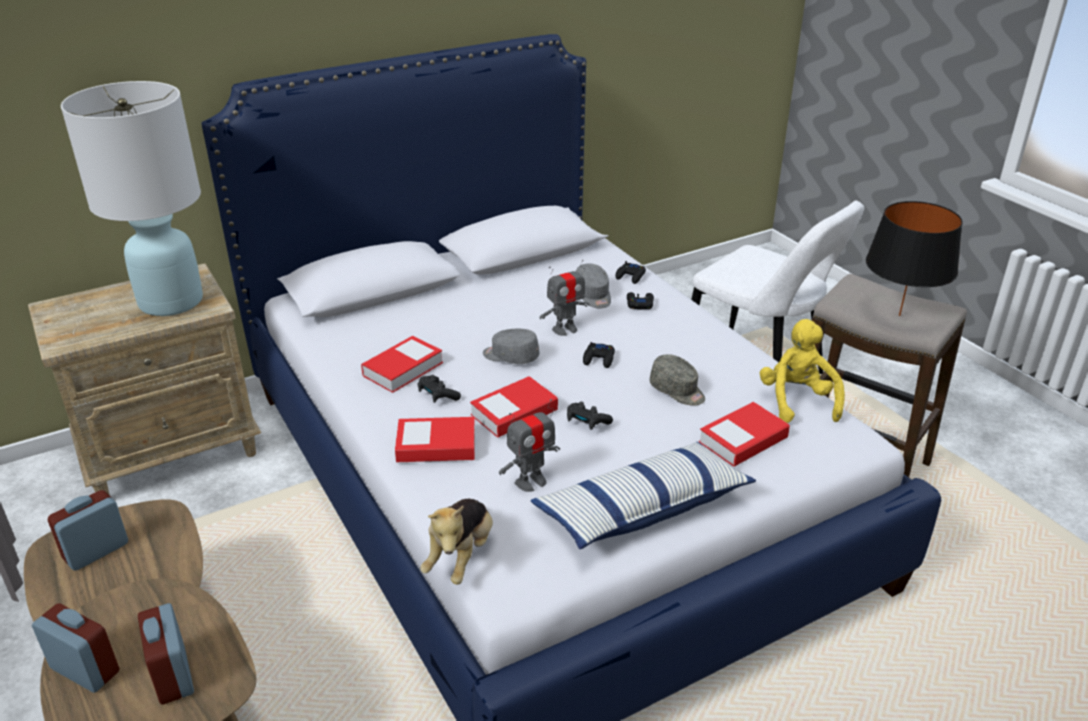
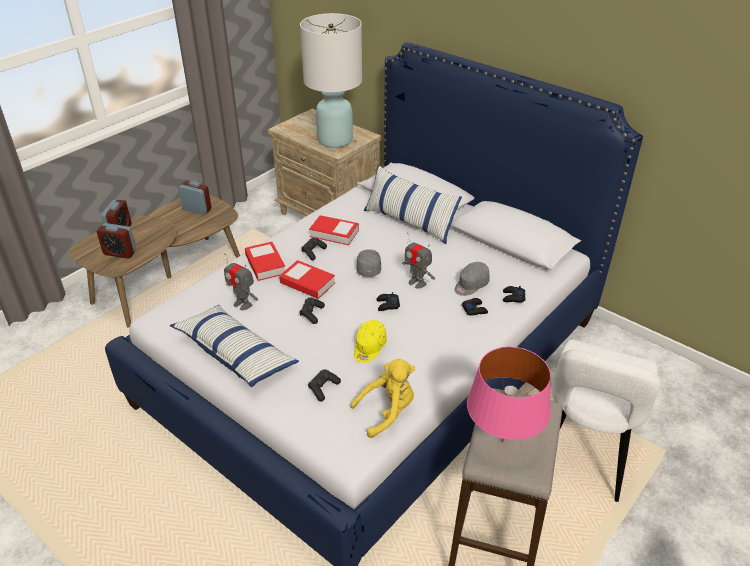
camera: 70 degrees right, 5 degrees up
(173, 675) = (120, 253): alarm clock -> alarm clock turned 120 degrees counterclockwise
(426, 305) = (409, 222): none -> pillow
(461, 556) = (177, 296): plush toy -> none
(677, 391) = (369, 348): grey cap -> yellow cap
(743, 440) = (323, 388): book -> black game controller
(899, 315) = (502, 442): black table lamp -> pink table lamp

